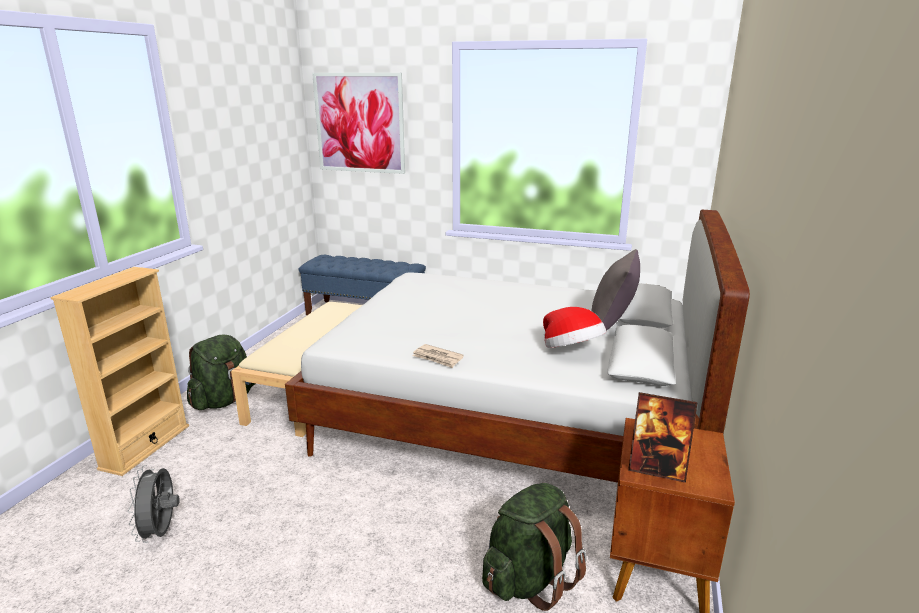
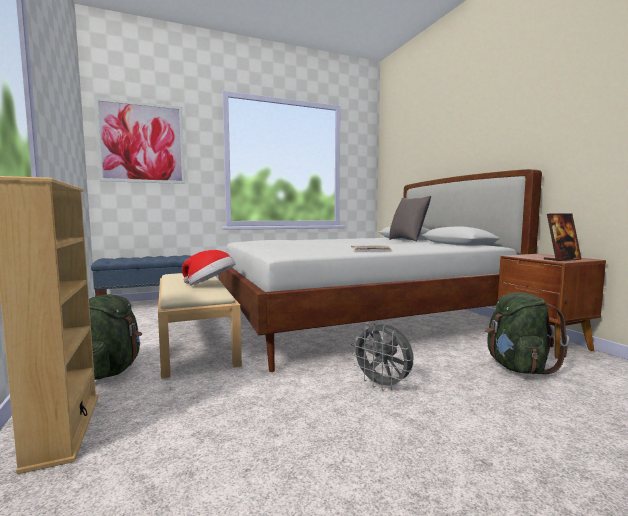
camera: 40 degrees left, 15 degrees down
(162, 532) = (231, 473): grey fan -> grey fan (383, 385)
(571, 351) = (421, 244): hat -> hat (210, 285)

